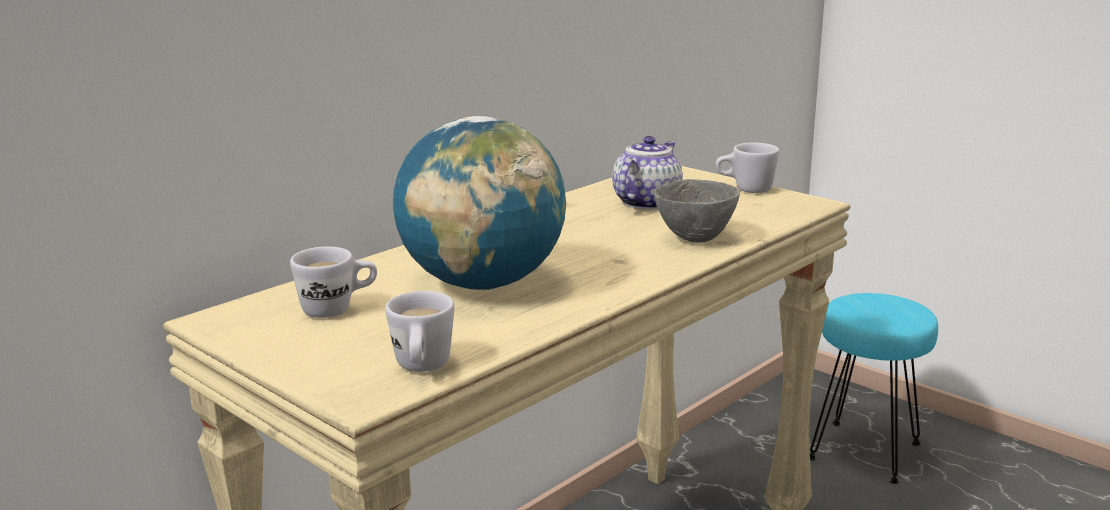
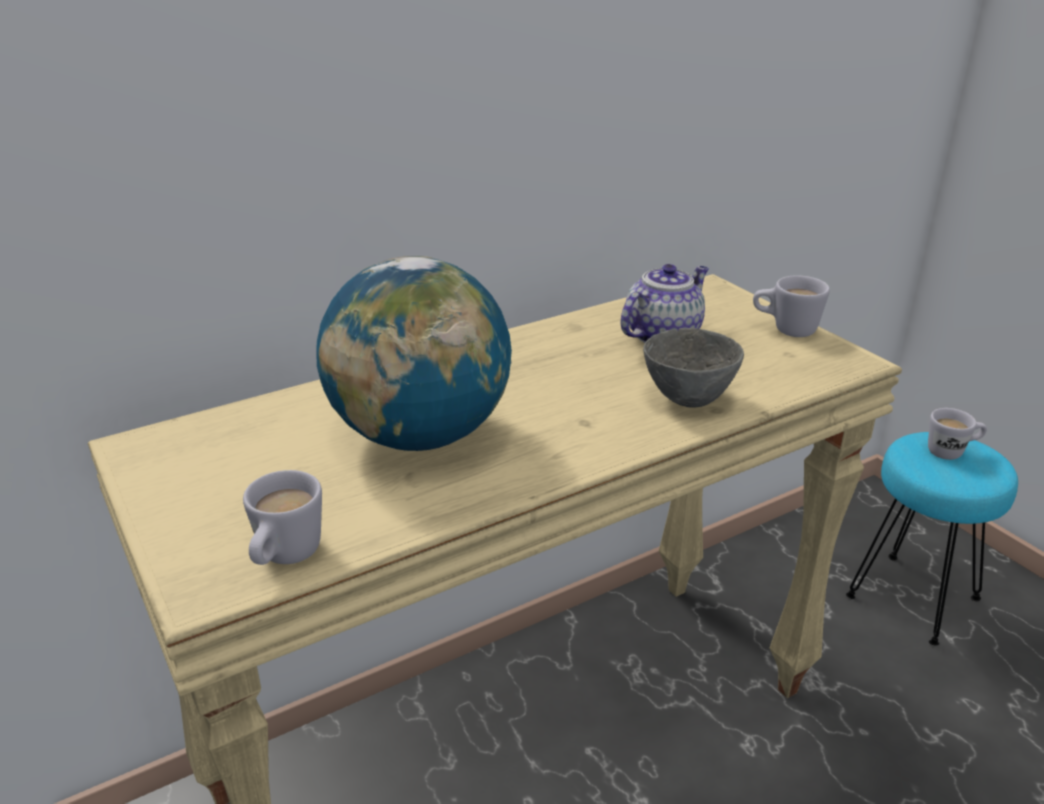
camera: 15 degrees right, 10 degrees up
(338, 309) = (255, 451): white mug -> white mug (952, 452)

